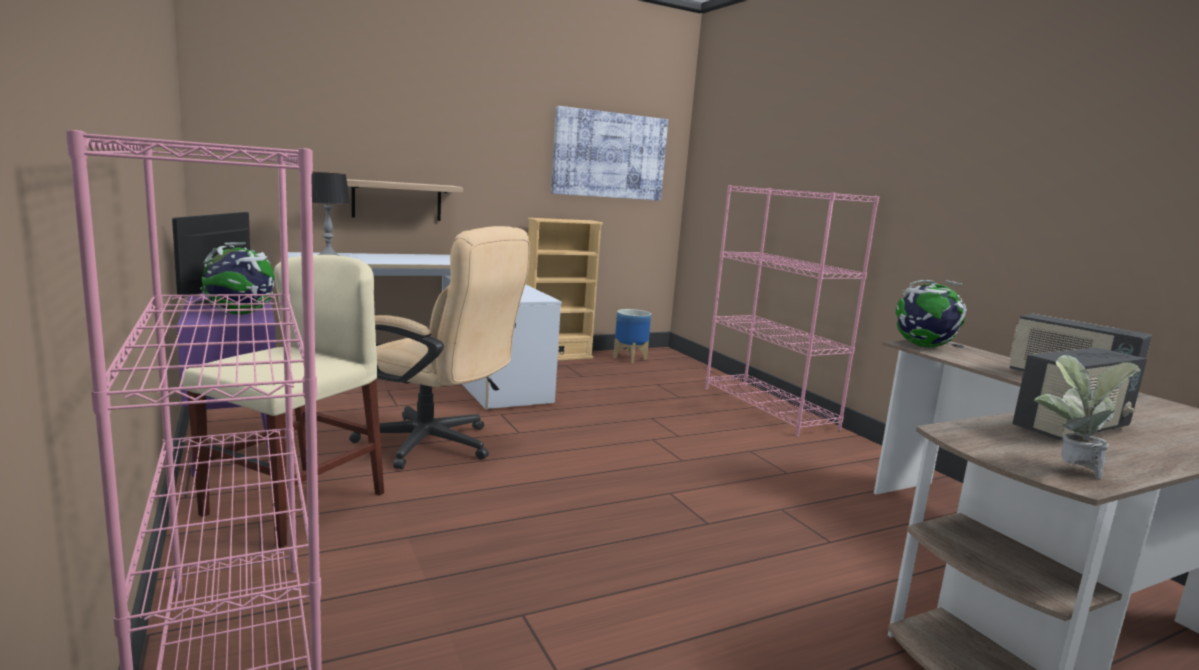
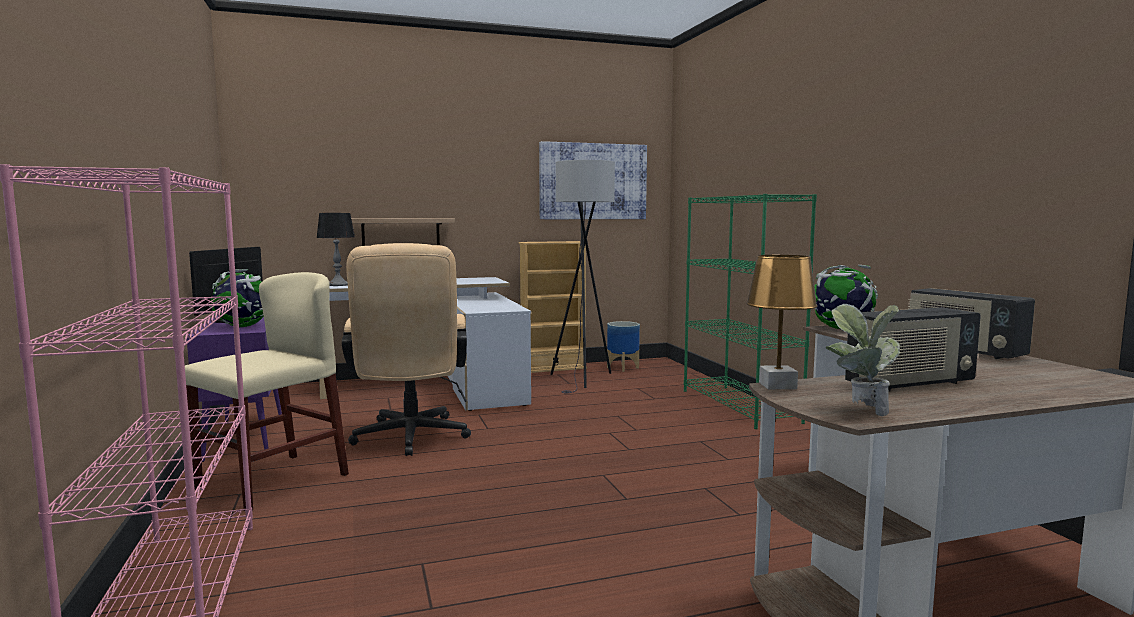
camera: 10 degrees right, 5 degrees down
(437, 446) = (410, 439): beige office chair -> beige office chair turned 45 degrees clockwise
(595, 373) = (583, 380): none -> grey floor lamp
(769, 408) = (740, 406): pink bookcase -> green bookcase
(949, 430) = (777, 386): none -> brown table lamp

